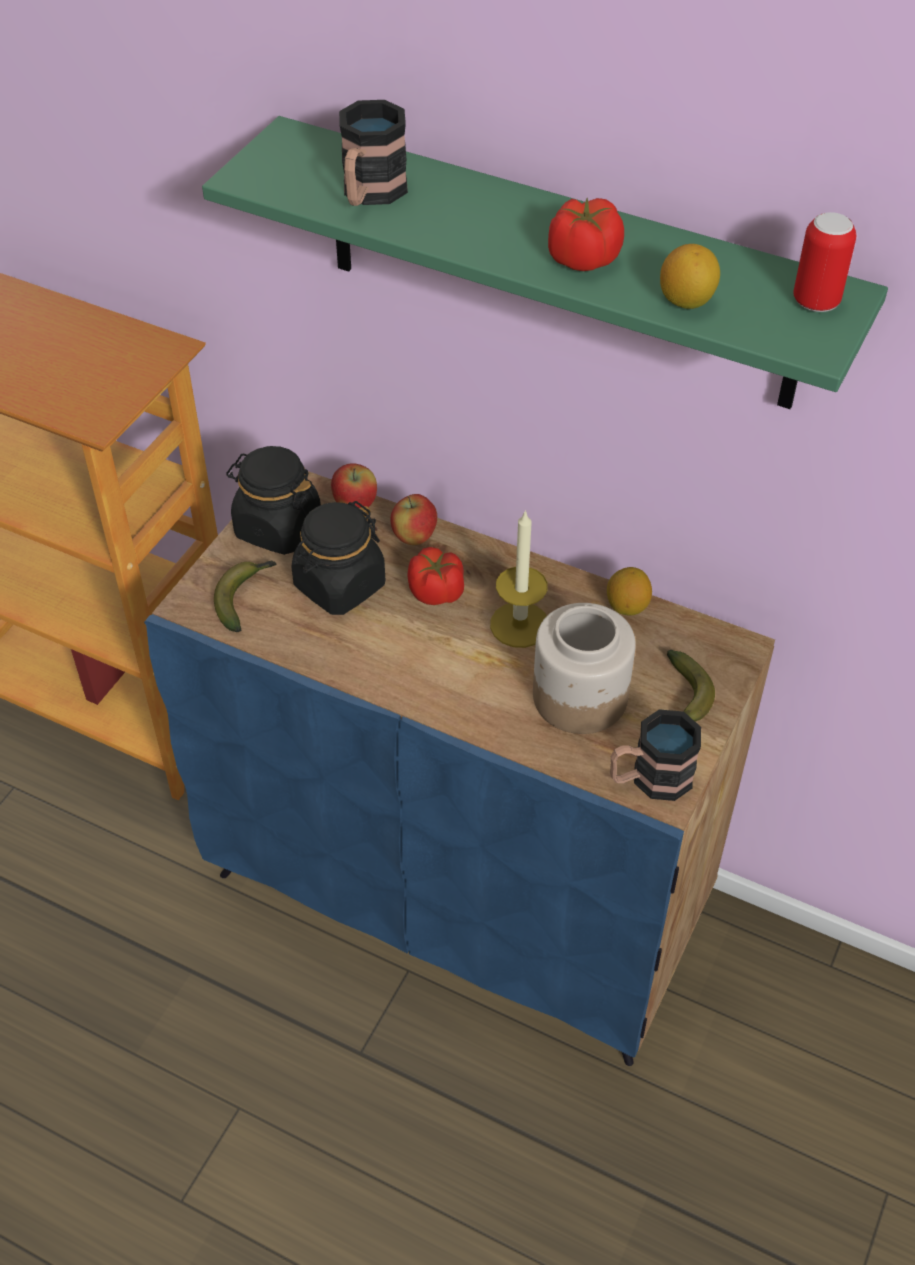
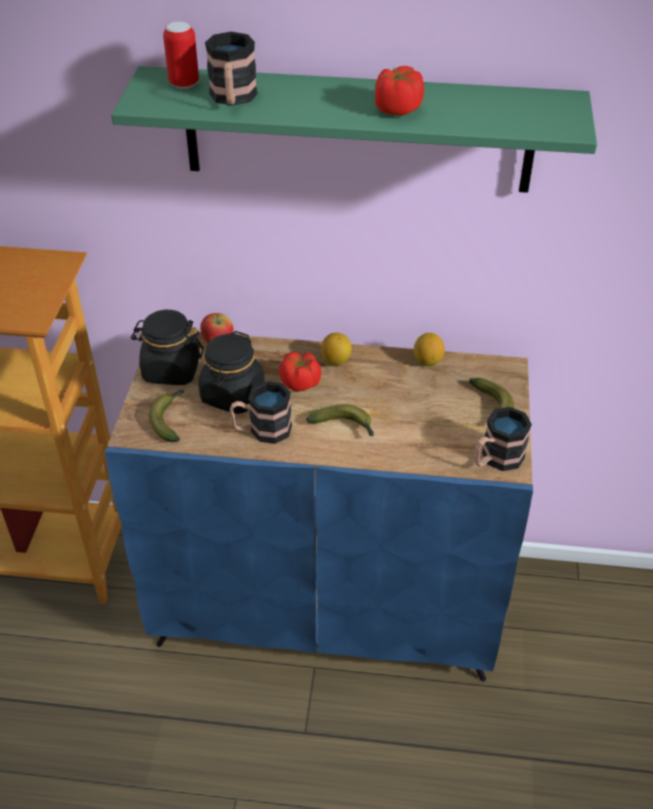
camera: 20 degrees left, 5 degrees down
(354, 646) = (262, 430): none -> mug
(414, 538) = (268, 353): apple -> none
(466, 671) = (345, 426): none -> banana
(519, 625) = (365, 389): candle -> none
(578, 697) = (425, 422): jar -> none
(686, 301) = (477, 120): lemon -> lemon (336, 360)
(816, 302) = (554, 106): can -> can (184, 84)

